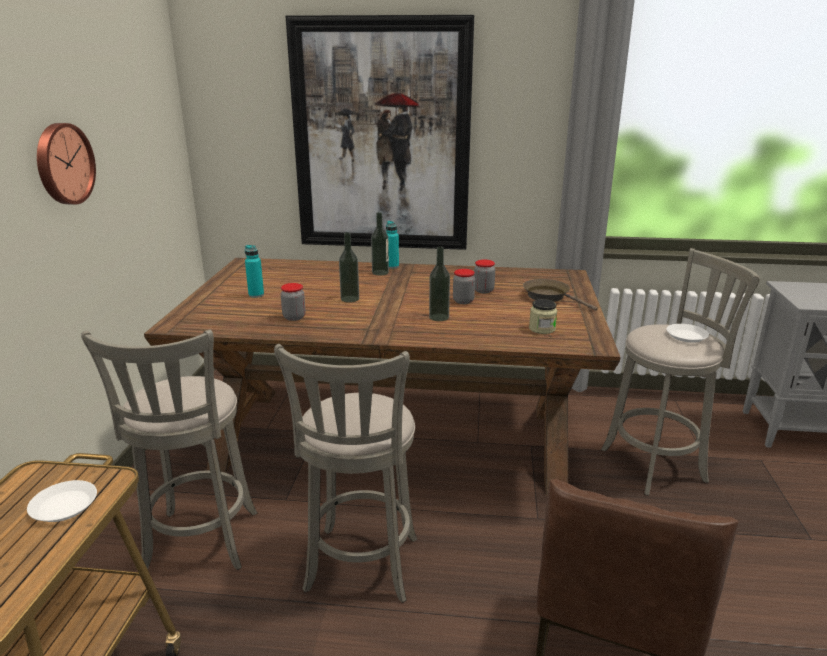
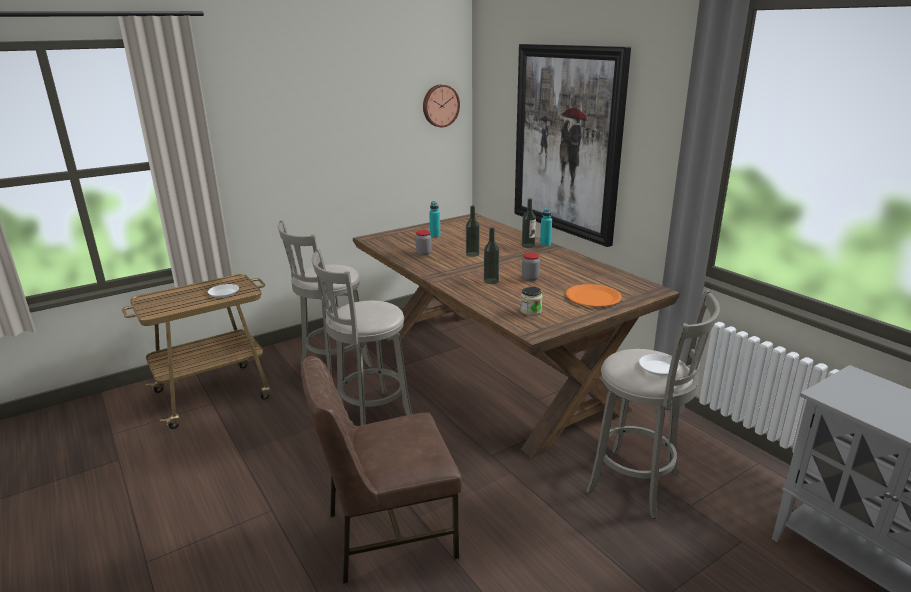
camera: 50 degrees right, 0 degrees up
(63, 164) = (340, 133): wall clock -> wall clock (440, 105)
(483, 290) = (560, 277): jar -> none
(549, 297) = (593, 297): brown frying pan -> orange plate

